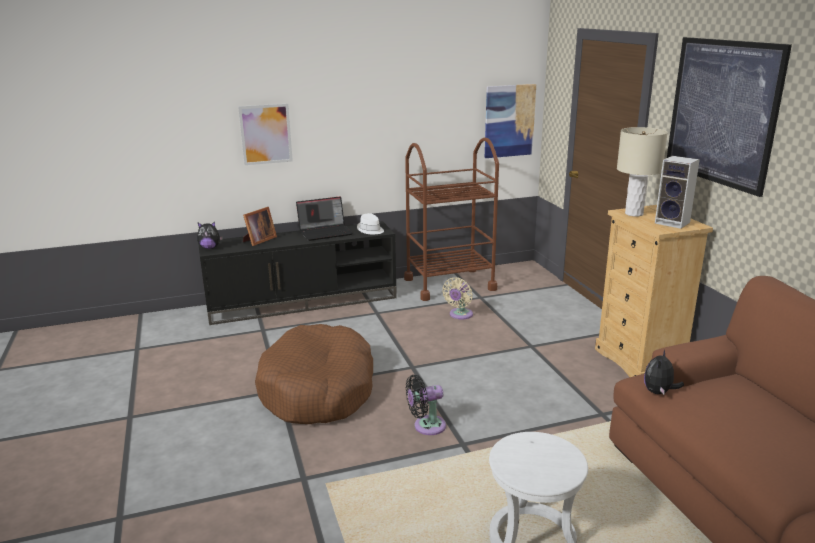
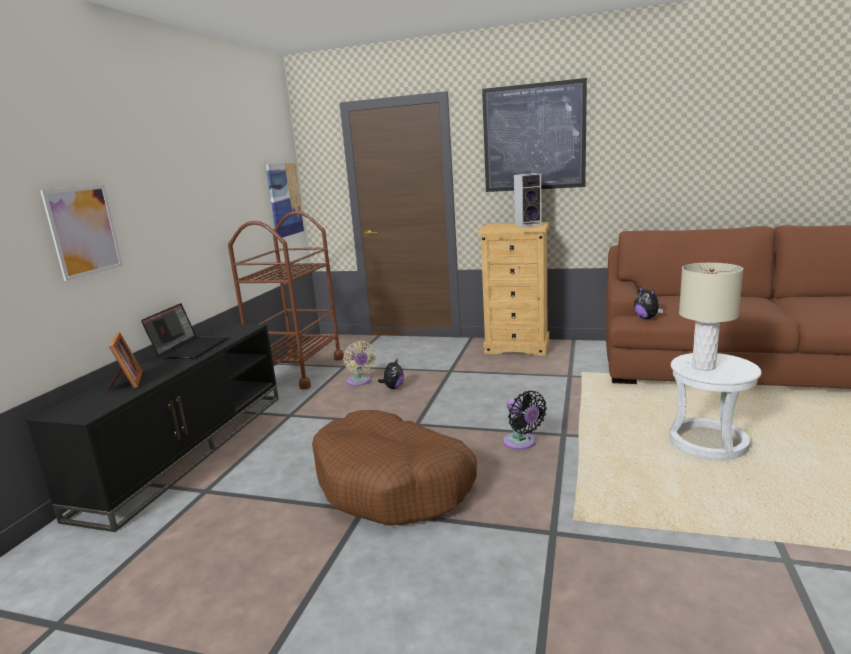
camera: 55 degrees left, 5 degrees down
(210, 248) = (73, 414): plush toy -> plush toy (393, 388)
(370, 230) = (234, 331): white hat -> none
(426, 426) = (521, 443): black fan -> black fan turned 45 degrees counterclockwise
(634, 213) = (496, 228): beige table lamp -> beige table lamp (703, 366)

